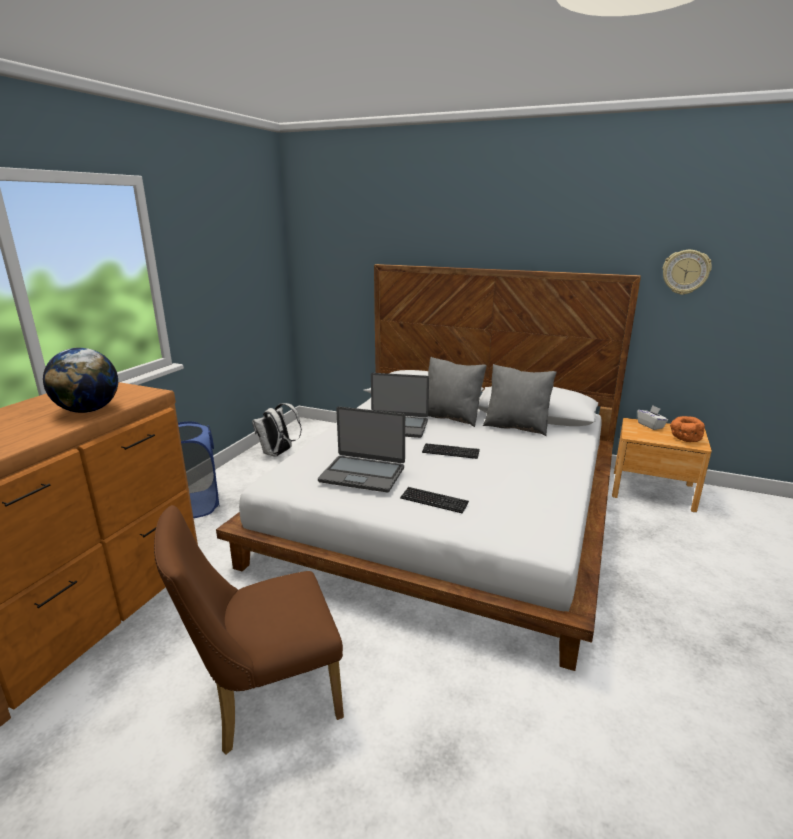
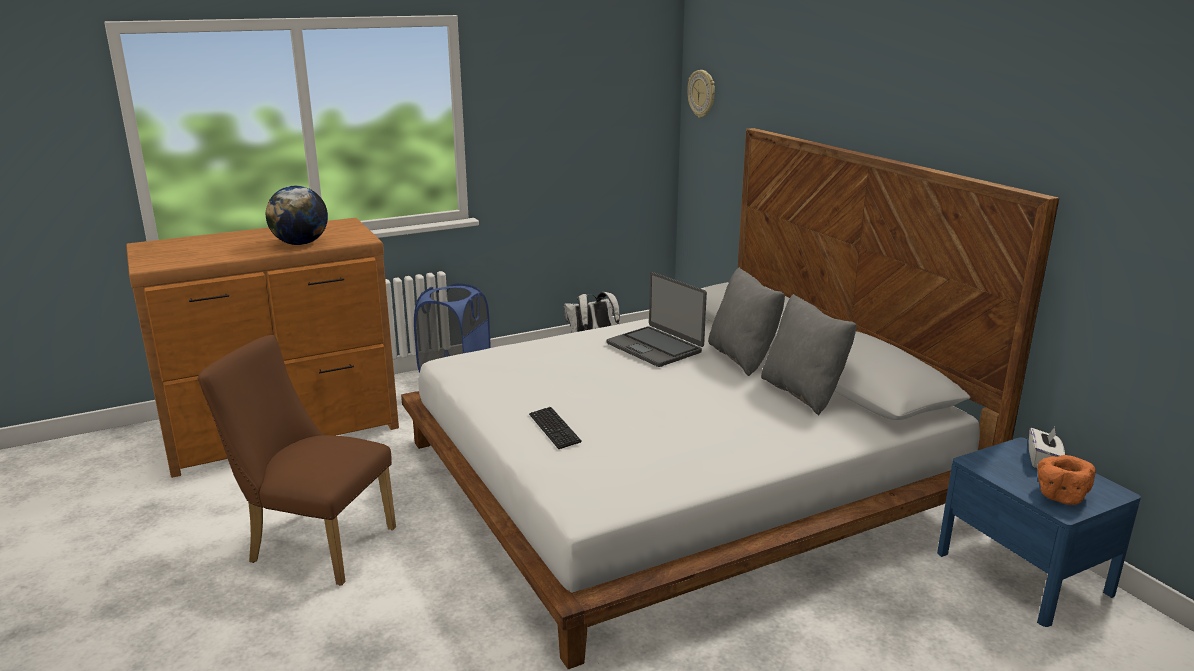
camera: 40 degrees right, 0 degrees up
(362, 474) = (531, 381): laptop -> none
(450, 452) = (661, 392): keyboard -> none
(652, 490) = (1023, 573): brown nightstand -> blue nightstand
(685, 272) = (1136, 204): wall clock -> wall clock (702, 93)

